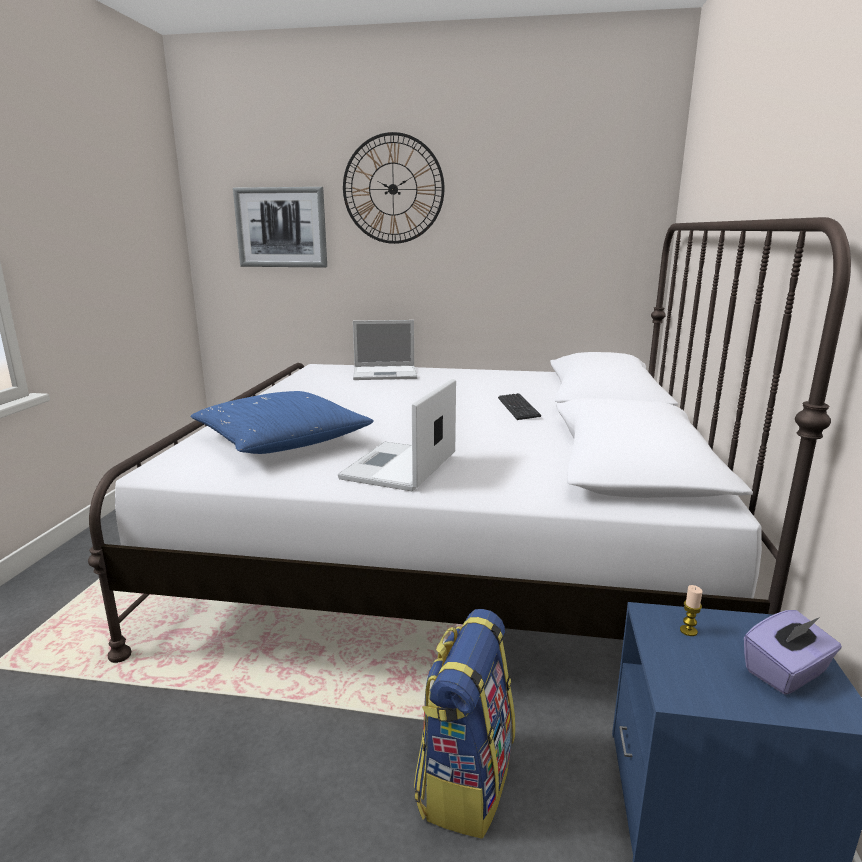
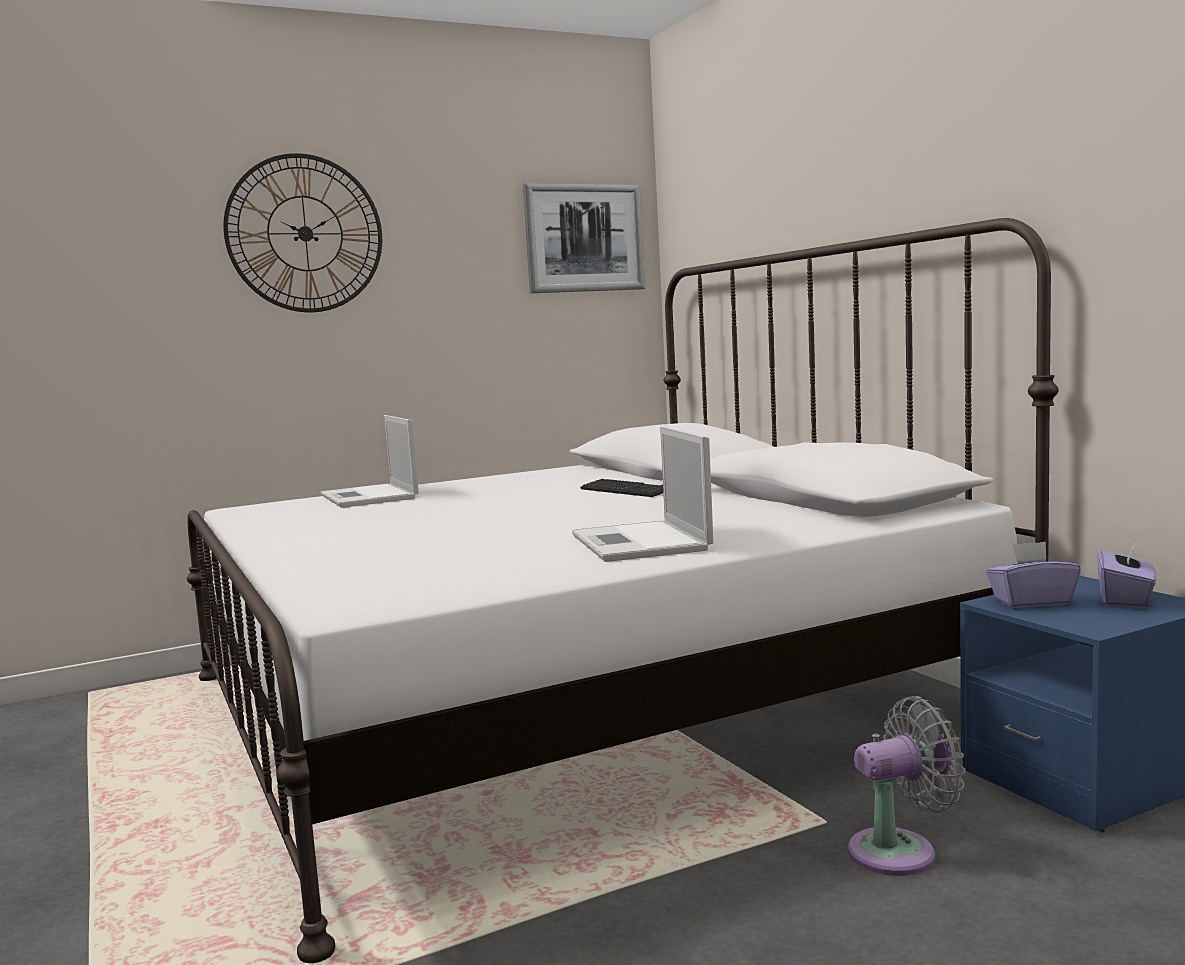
camera: 35 degrees left, 10 degrees down
(281, 227) = (113, 295): picture -> picture (584, 238)
(282, 441) = (432, 558): blue pillow -> none
(386, 373) = (370, 497): laptop -> laptop turned 105 degrees clockwise
(464, 780) = (900, 851): backpack -> grey fan
(688, 631) = (1031, 602): candle -> purple tissue box

